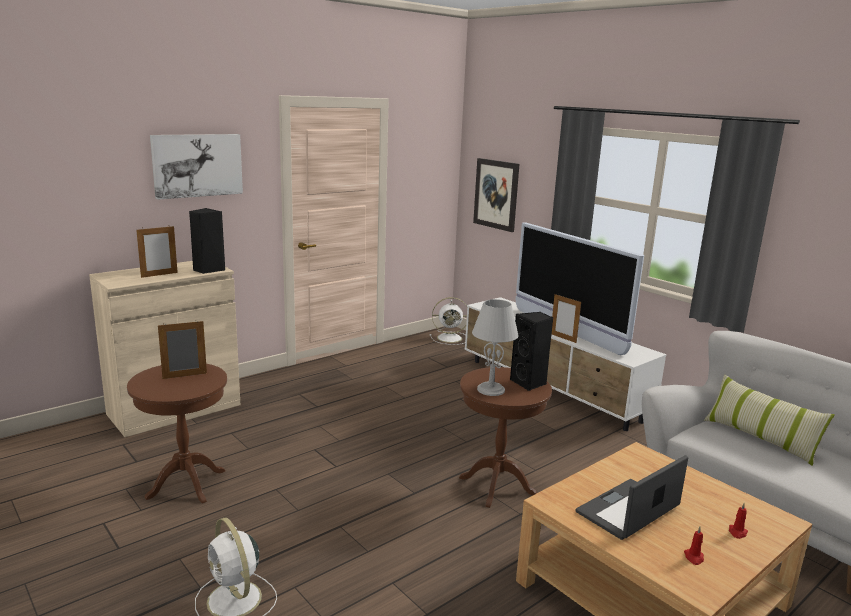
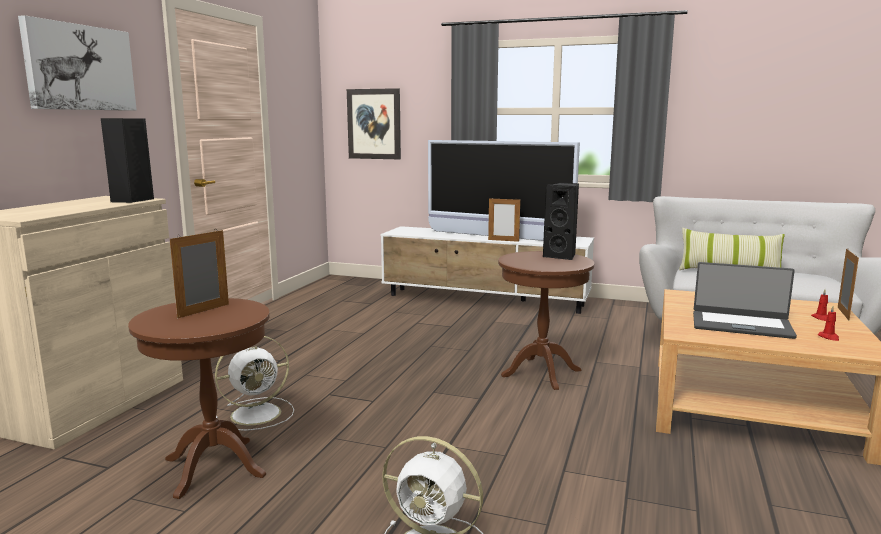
camera: 30 degrees left, 5 degrees down
(159, 275) = (70, 208): picture frame -> picture frame (843, 313)
(450, 338) = (343, 283): white fan -> white fan (258, 413)
(490, 390) = (541, 264): grey table lamp -> none
(629, 510) = (741, 325): laptop -> laptop turned 90 degrees counterclockwise

